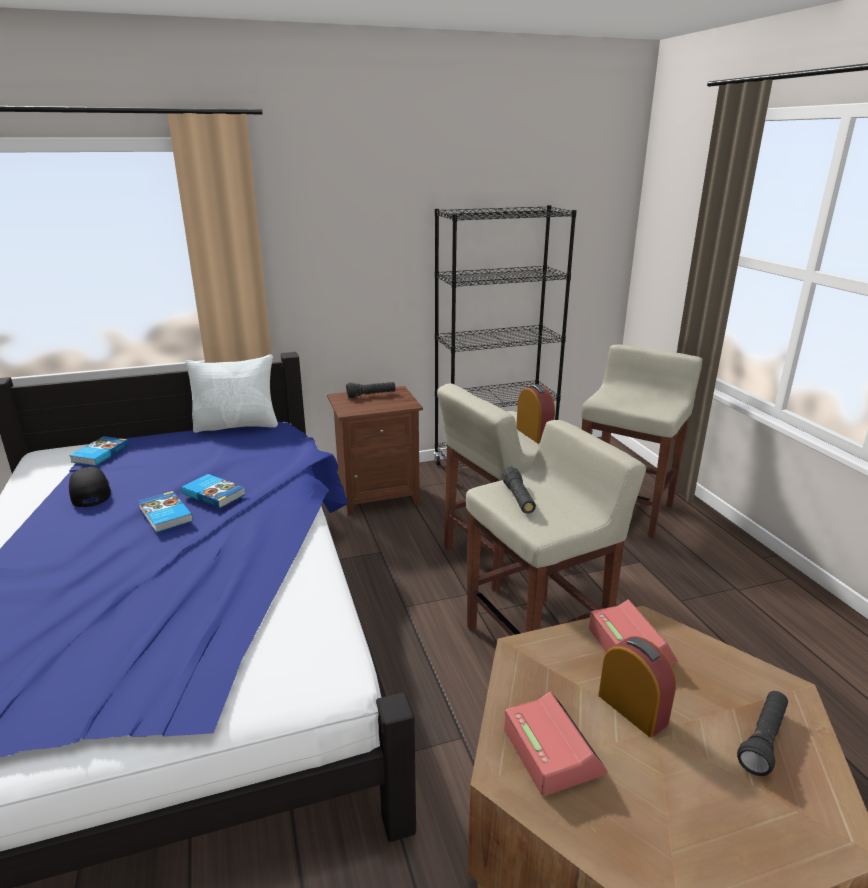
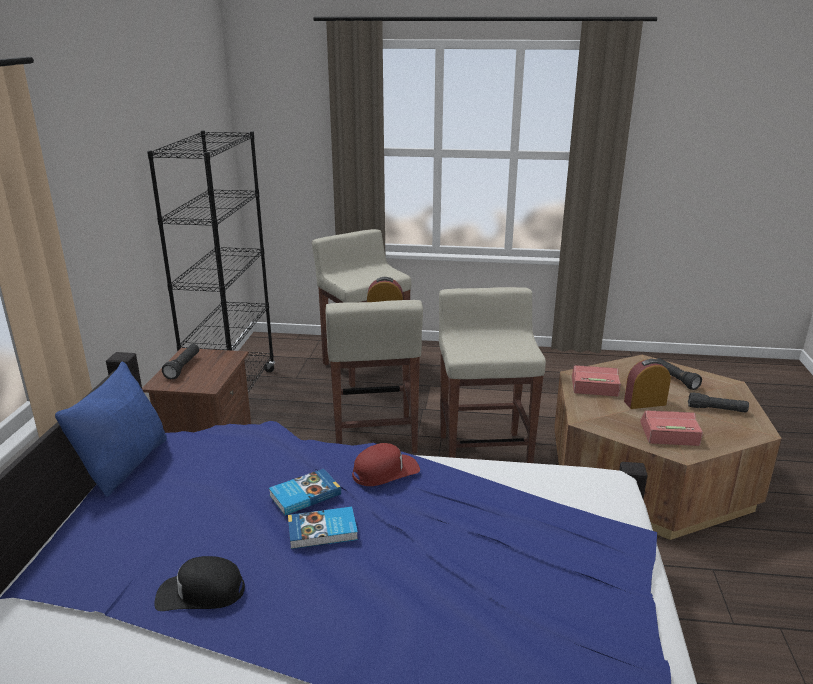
camera: 65 degrees left, 0 degrees up
(99, 453) = (79, 582): book -> none
(237, 425) = (125, 464): white pillow -> blue pillow
(264, 519) = (385, 471): none -> red cap
(518, 498) = (480, 348): black flashlight -> black flashlight (716, 409)

